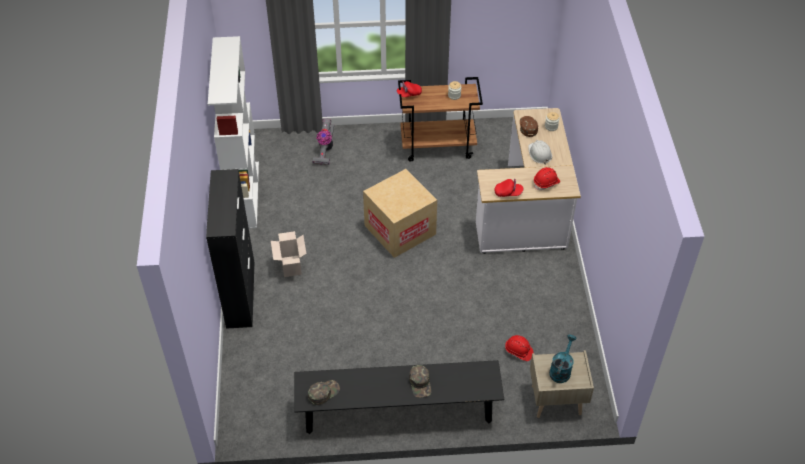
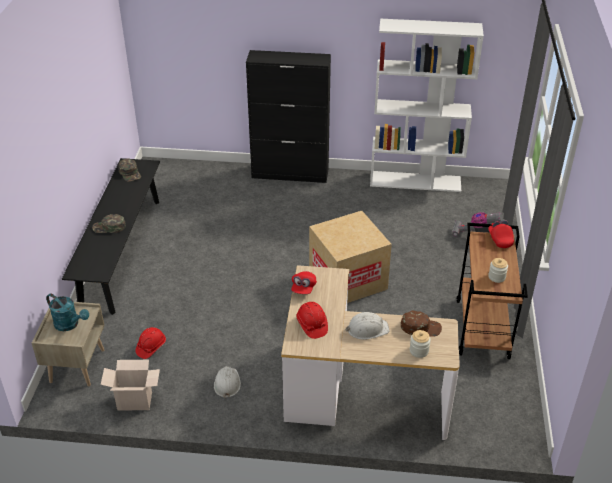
camera: 100 degrees right, 10 degrees down
(290, 265) = (316, 203): cardboard box -> cardboard box (136, 400)
(541, 290) = (227, 383): none -> white hard hat

